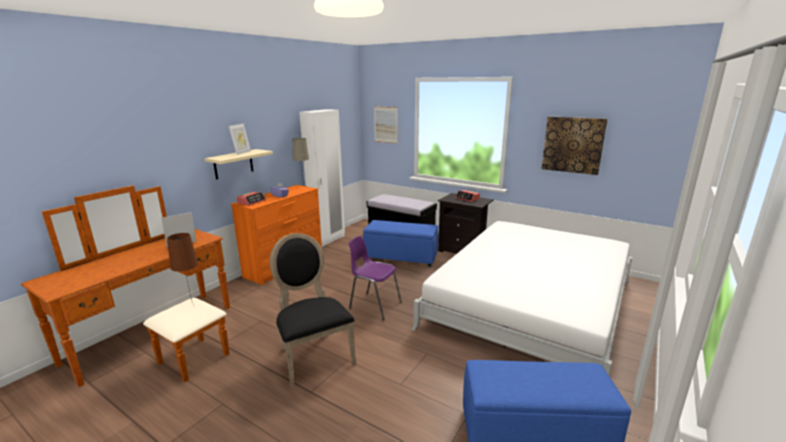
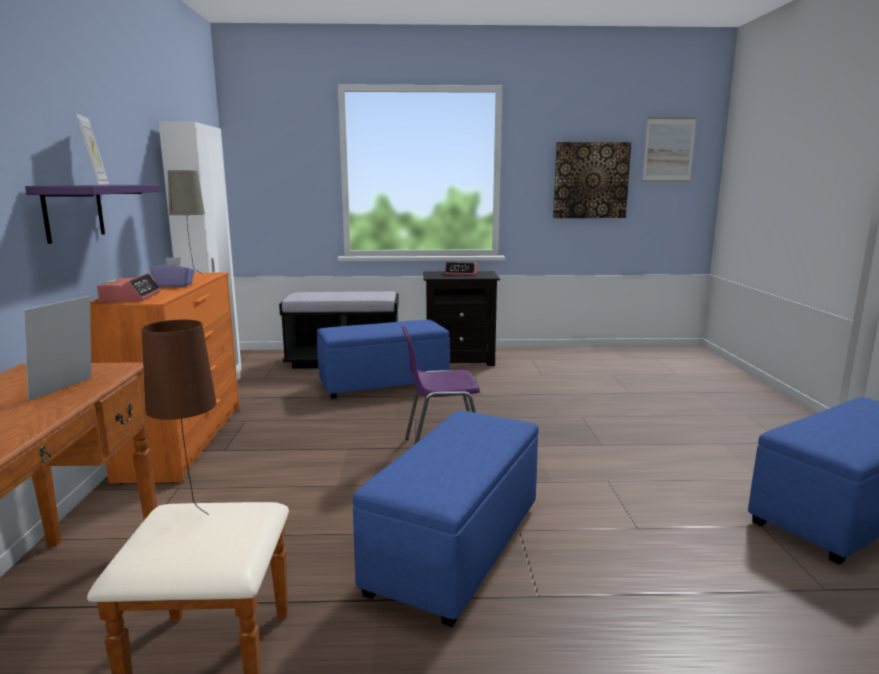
camera: 35 degrees left, 5 degrees down
(233, 164) = (73, 212): beige shelf -> purple shelf
(313, 355) = (456, 546): black chair -> blue ottoman
(385, 124) = (281, 168): picture -> picture (668, 150)
(531, 303) = (626, 393): white bed -> none

